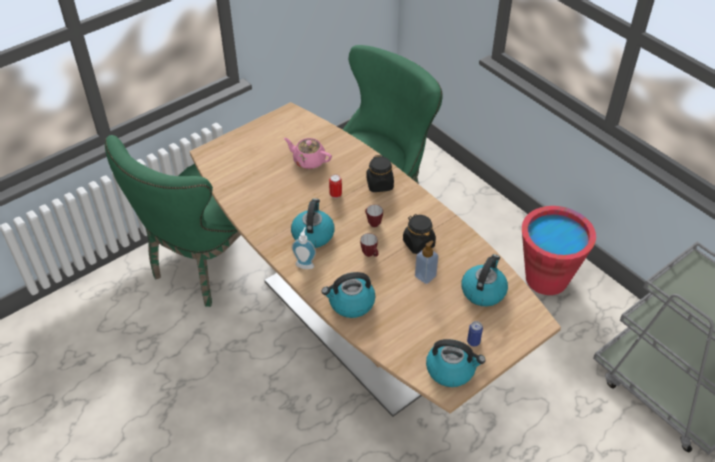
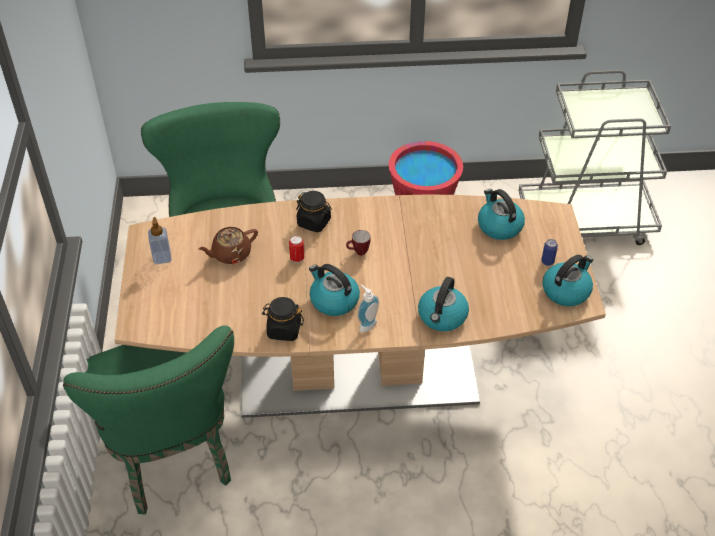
camera: 55 degrees left, 0 degrees up
(308, 161) = (230, 254): pink teapot -> brown teapot
(370, 255) = (396, 274): mug -> none
(418, 243) = (411, 236): black jar -> black jar (284, 330)
(425, 276) = (452, 252): soap dispenser -> soap dispenser (162, 258)

